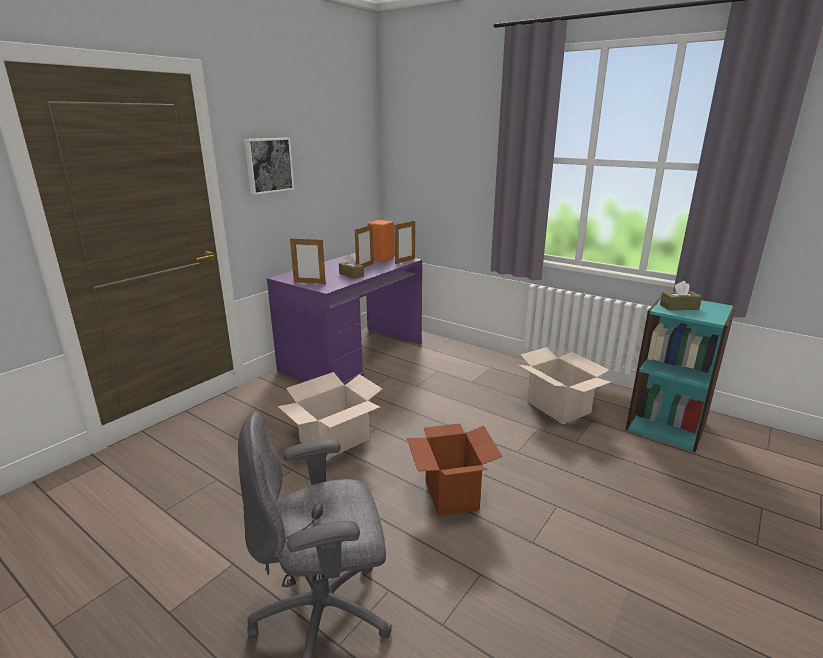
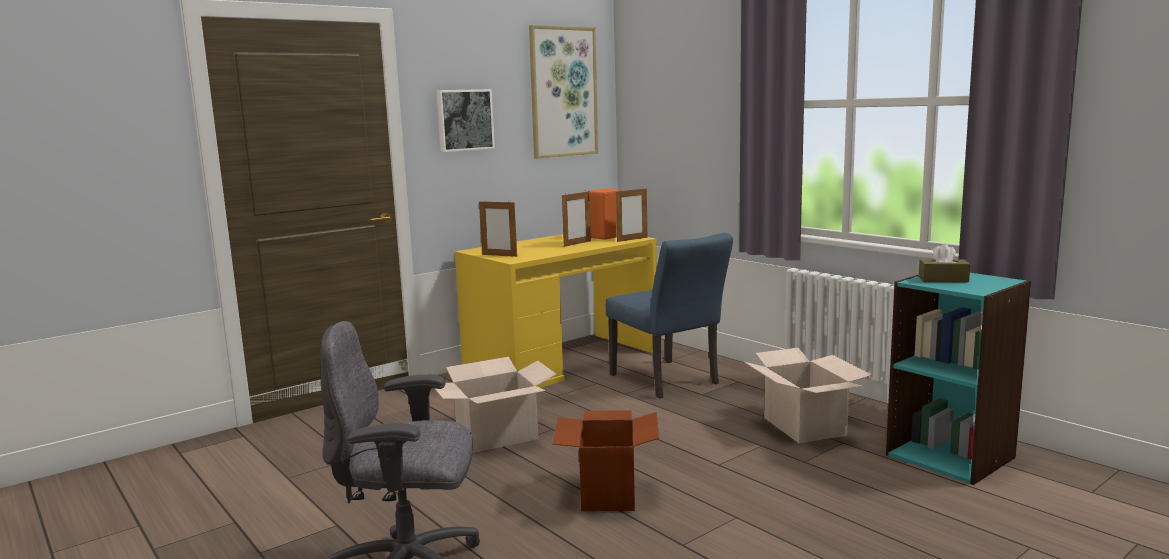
camera: 15 degrees right, 10 degrees down
(342, 139) = (563, 92): none -> picture
(351, 275) = (554, 250): brown tissue box -> none
(353, 356) = (562, 361): purple desk -> yellow desk
(442, 371) = (668, 381): none -> blue chair

